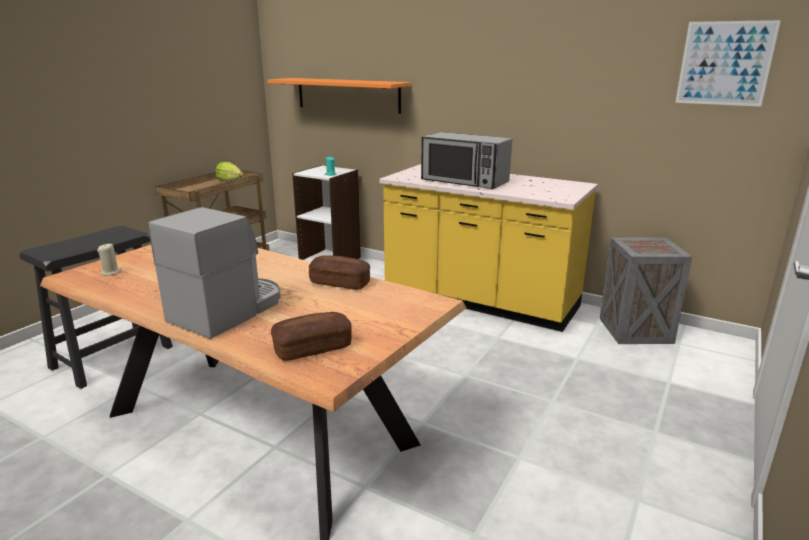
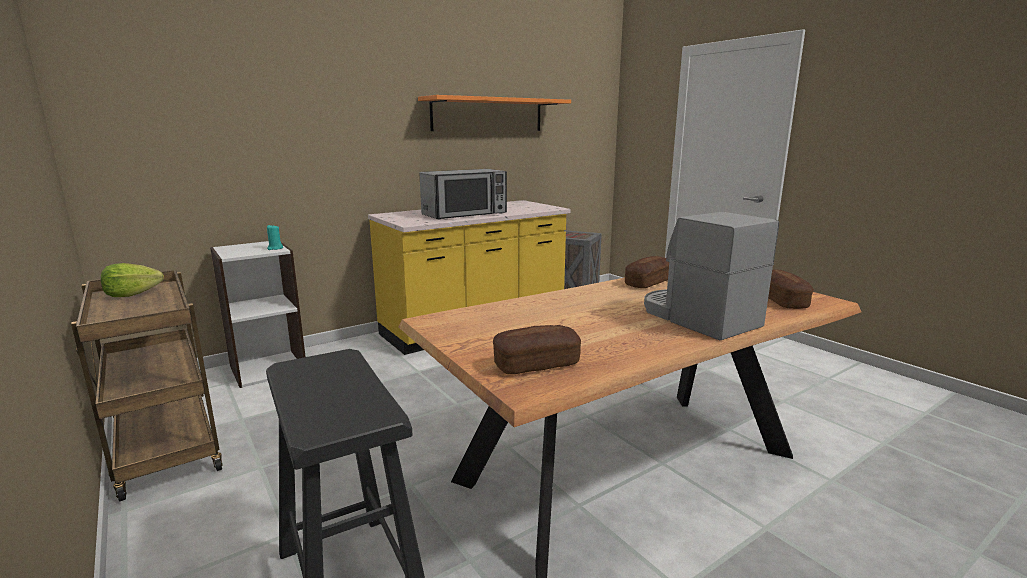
camera: 65 degrees left, 5 degrees down
(111, 272) = (536, 364): beige candle -> bread
(348, 95) = (247, 145): orange shelf -> orange shelf (488, 115)
(725, 63) = (578, 105): picture -> none

